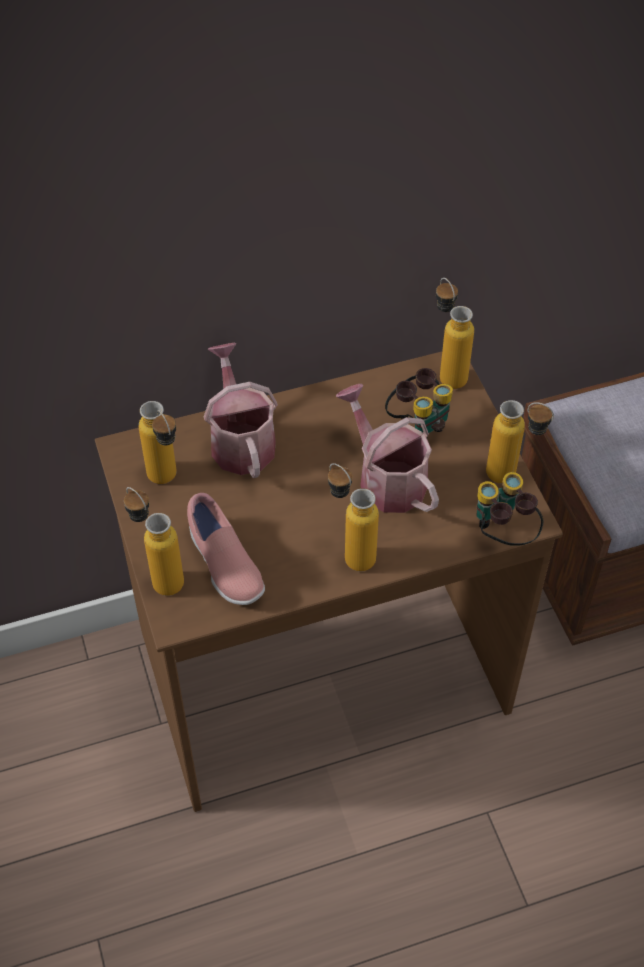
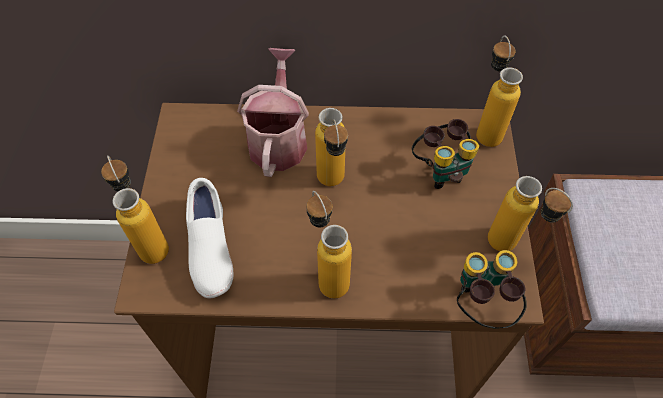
camera: 20 degrees right, 5 degrees up
(167, 482) = (200, 157): bottle -> bottle (332, 186)
(224, 565) = (210, 249): pink shoe -> white shoe
(387, 479) = (391, 212): watering can -> none

